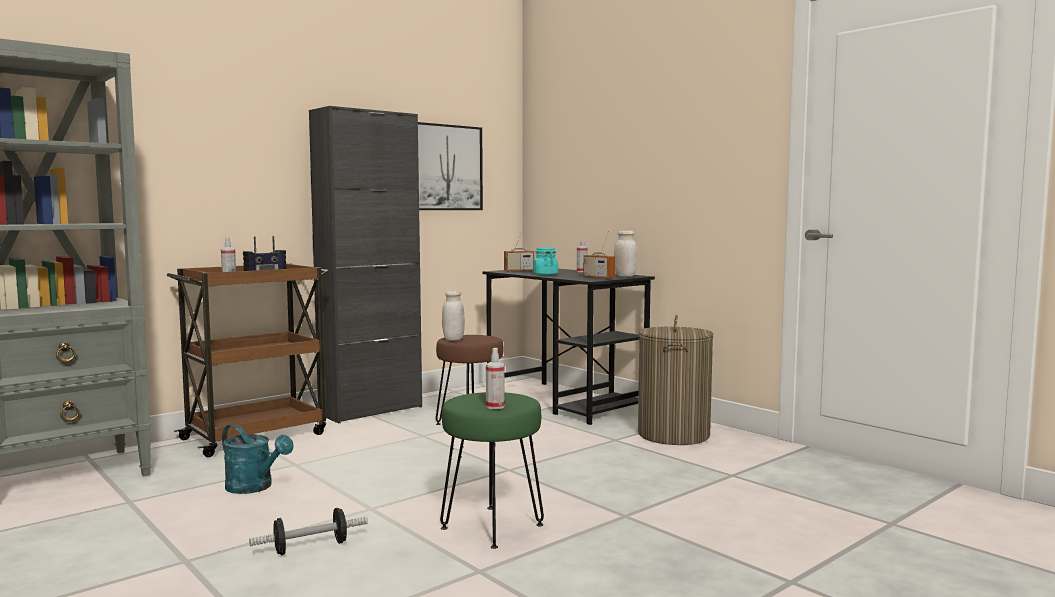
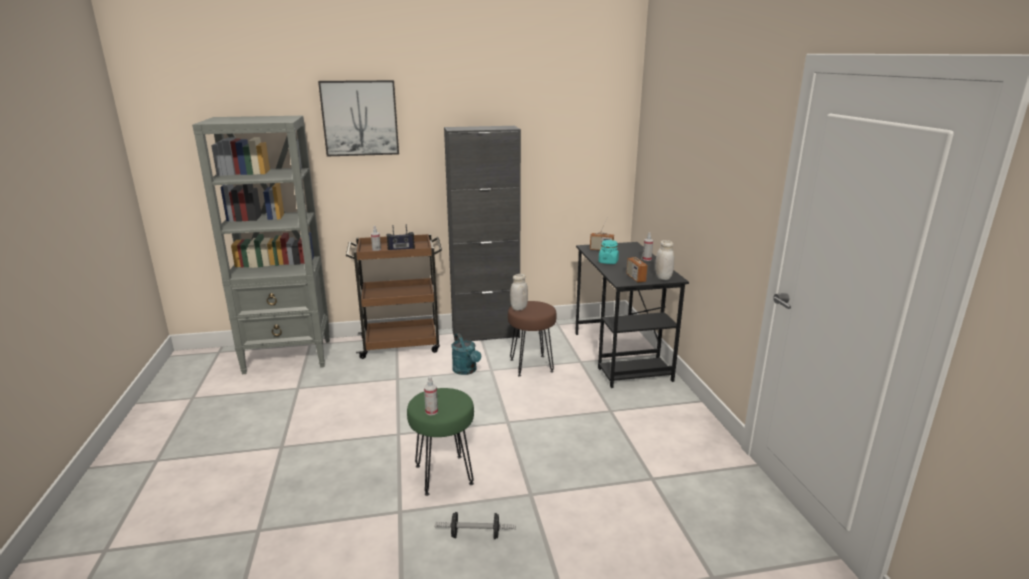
camera: 30 degrees right, 15 degrees up
(255, 487) = (360, 394): turquoise watering can -> turquoise watering can (466, 371)
(310, 547) = (340, 457): dumbbell -> dumbbell (475, 535)
(445, 167) = (560, 159): picture -> picture (360, 118)
(673, 434) = (660, 417): laundry basket -> none

